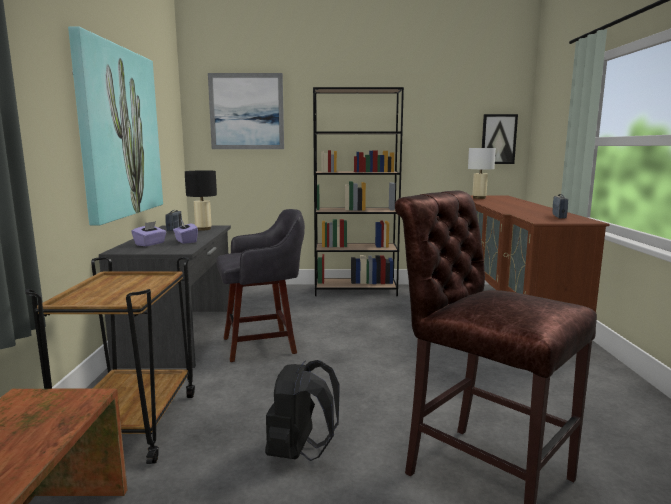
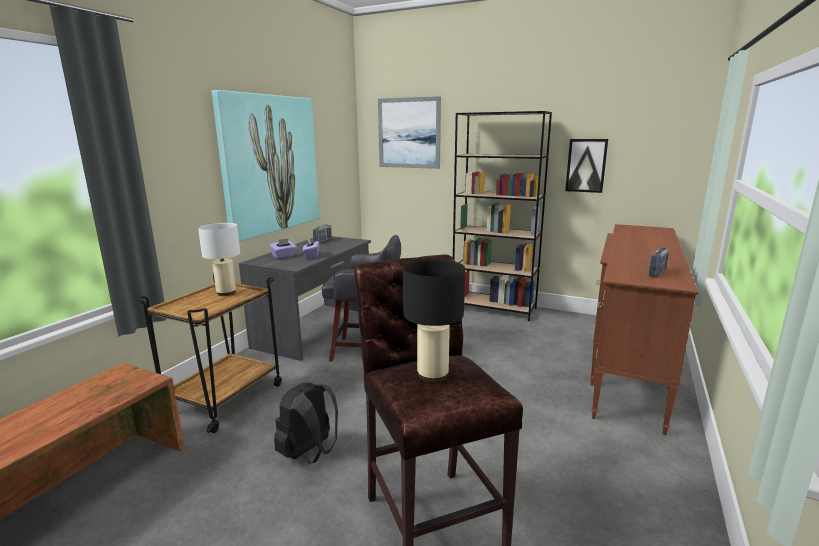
camera: 25 degrees right, 5 degrees up
(203, 229) = (343, 242): black table lamp -> black table lamp (432, 375)
(479, 198) = (626, 230): white table lamp -> white table lamp (226, 293)
(498, 139) = (668, 163): picture -> picture (586, 165)

